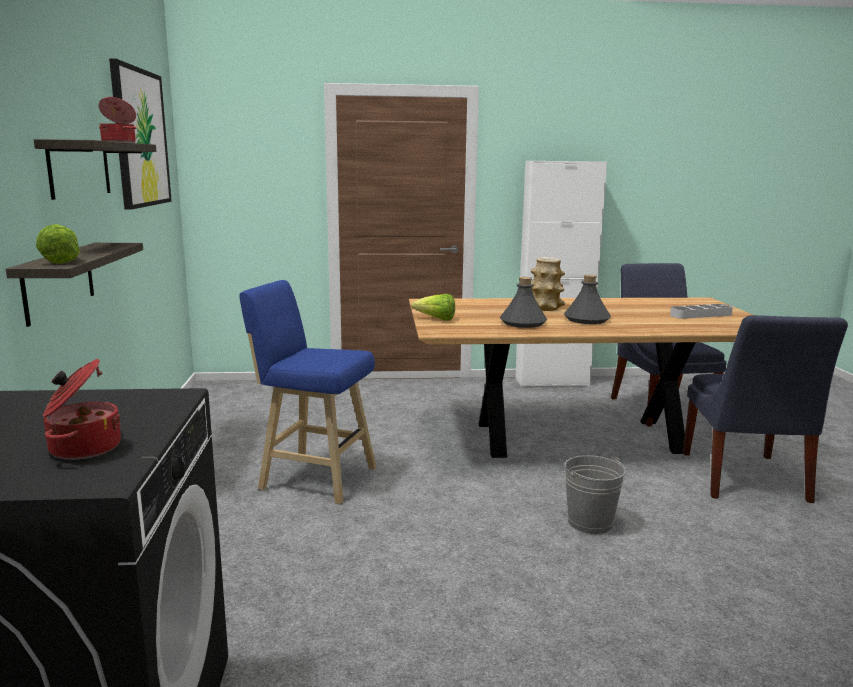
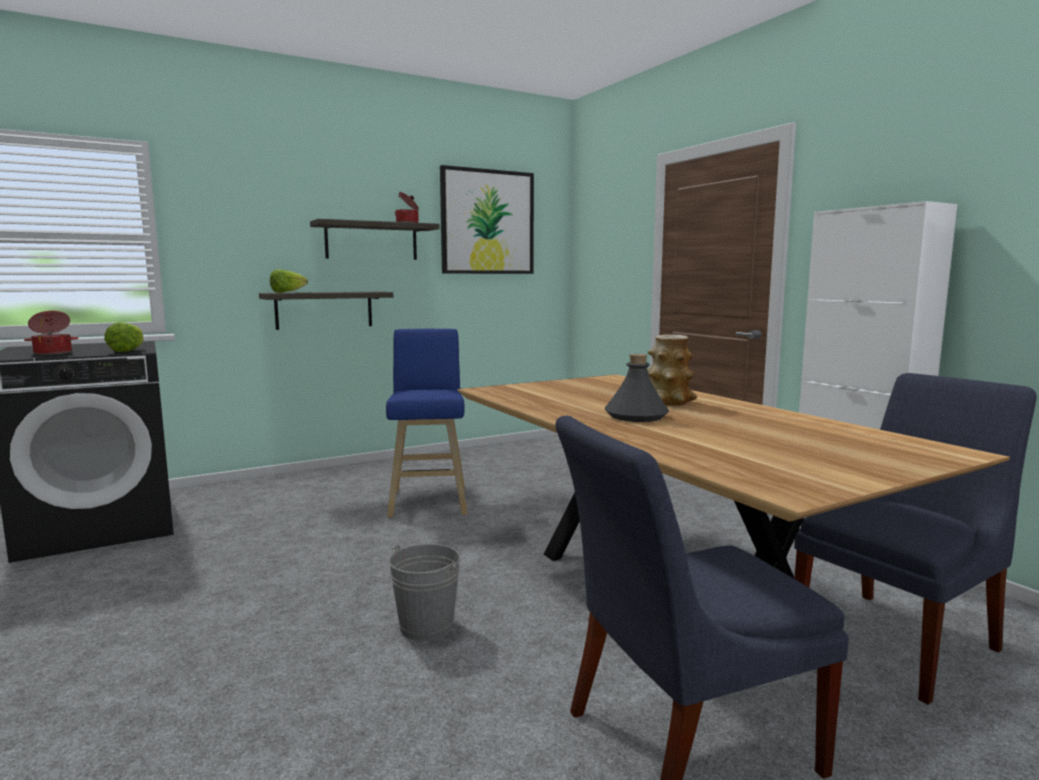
camera: 65 degrees right, 5 degrees down
(436, 319) = (535, 385): lettuce -> lettuce (128, 351)
(523, 323) = (569, 402): grey bottle -> none
(700, 315) = (805, 454): grey tray -> none

